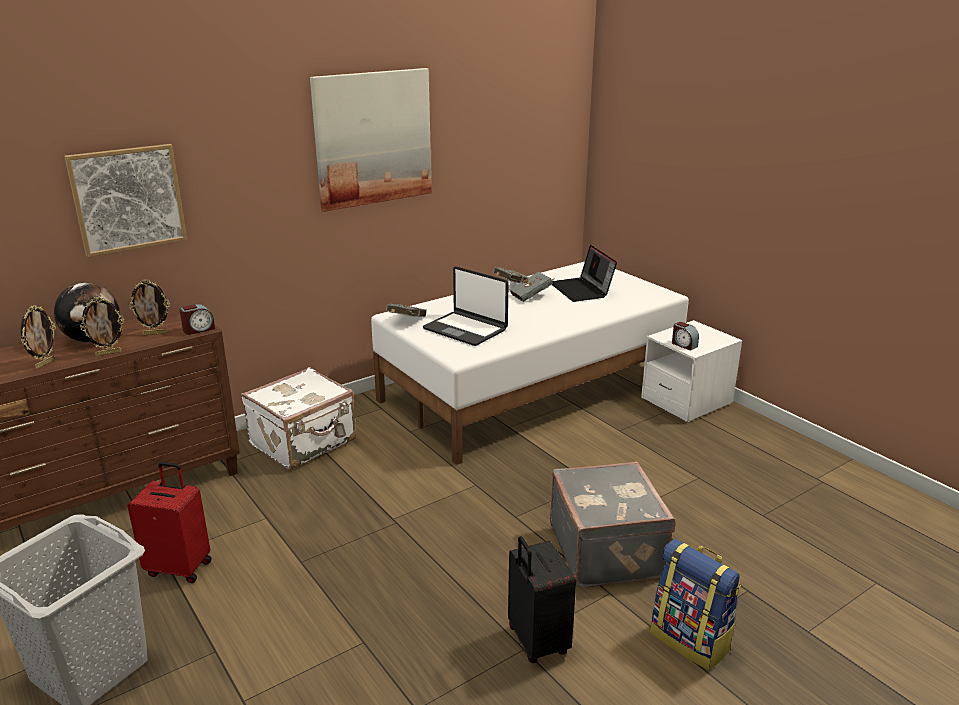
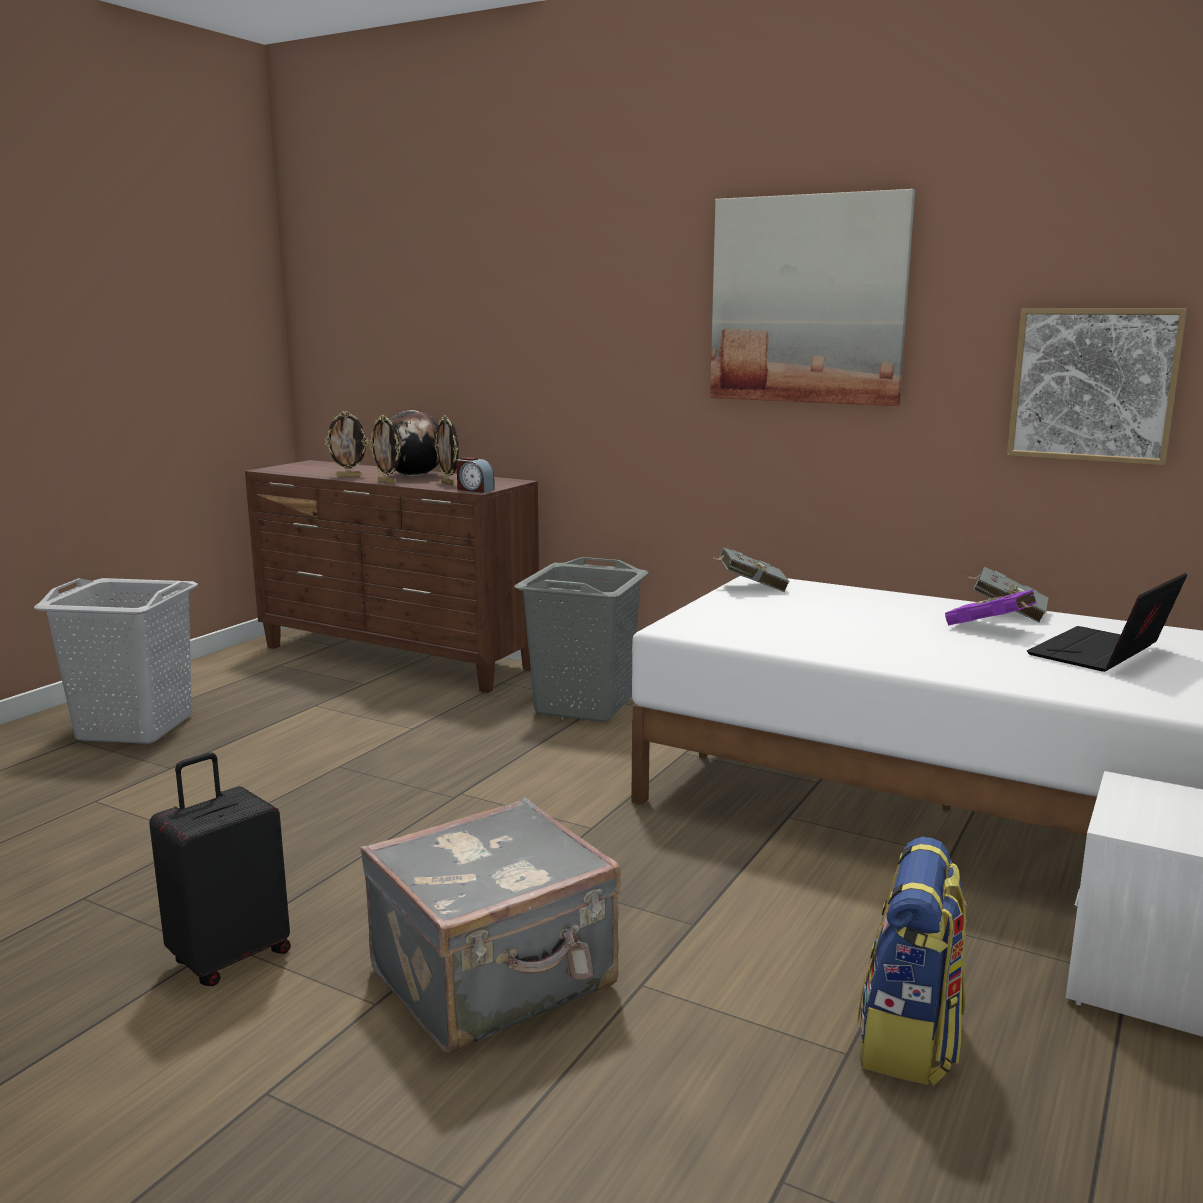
camera: 65 degrees right, 10 degrees down
(128, 199) = (498, 336): picture -> picture (1093, 385)
(180, 567) = (300, 716): red suitcase -> none
(304, 443) = (584, 705): white suitcase -> grey laundry basket
(465, 329) = (779, 615): laptop -> none
(532, 296) = (991, 629): grey book -> purple book
(684, 345) = (1131, 812): alarm clock -> none
(691, 640) = (272, 1123): backpack -> backpack (909, 1040)

